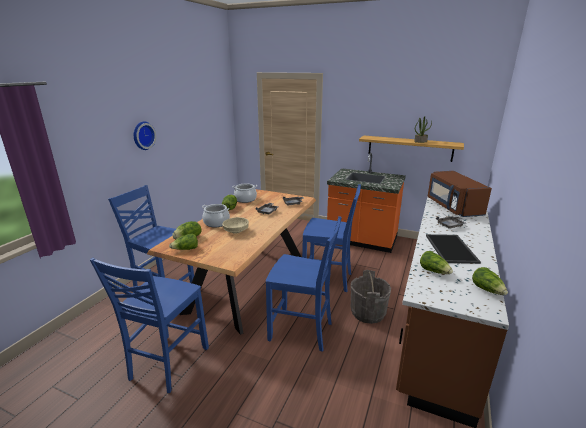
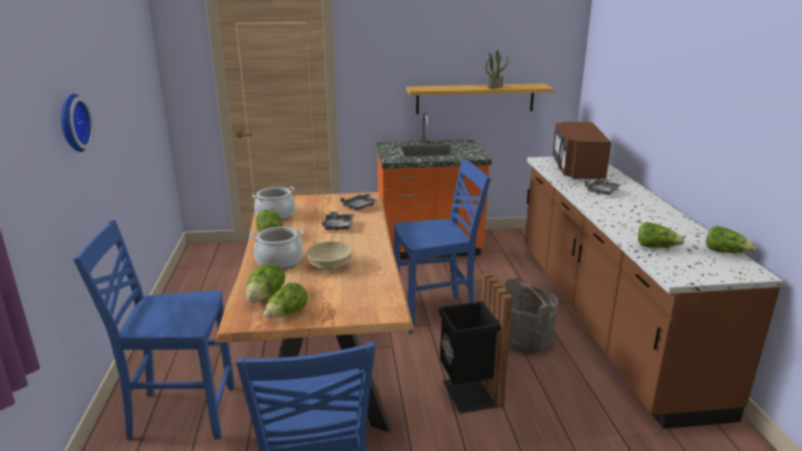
camera: 30 degrees left, 0 degrees up
(302, 331) = (469, 393): blue chair -> black trash can
(452, 249) = (639, 218): tray -> none
(453, 207) = (576, 169): brown microwave -> brown microwave turned 45 degrees clockwise

